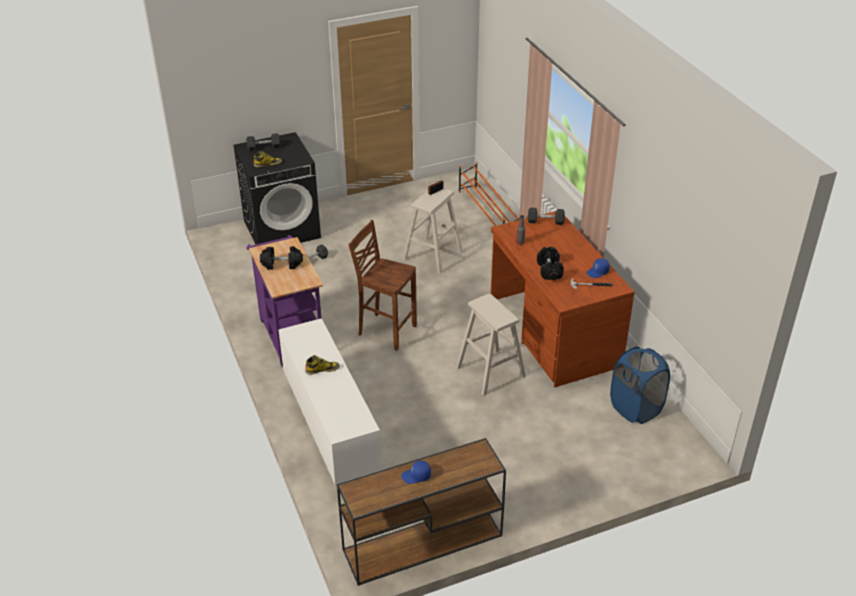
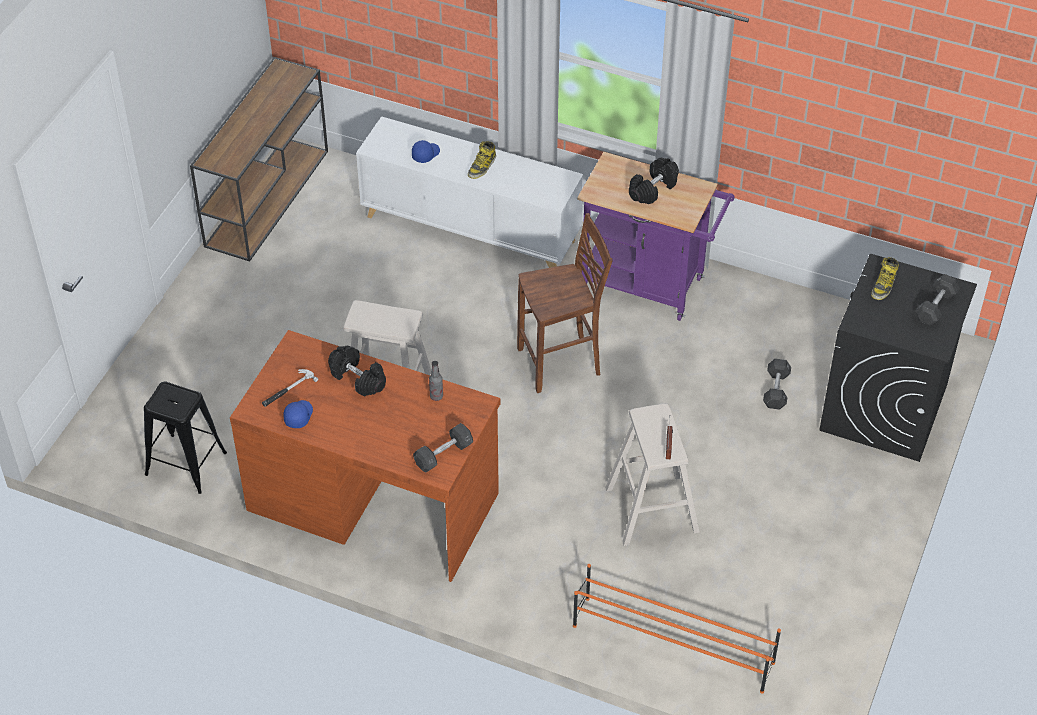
camera: 135 degrees right, 10 degrees up
(416, 476) = (261, 113): blue cap -> blue cap (425, 154)
(635, 408) = (186, 463): blue laundry basket -> black stool

